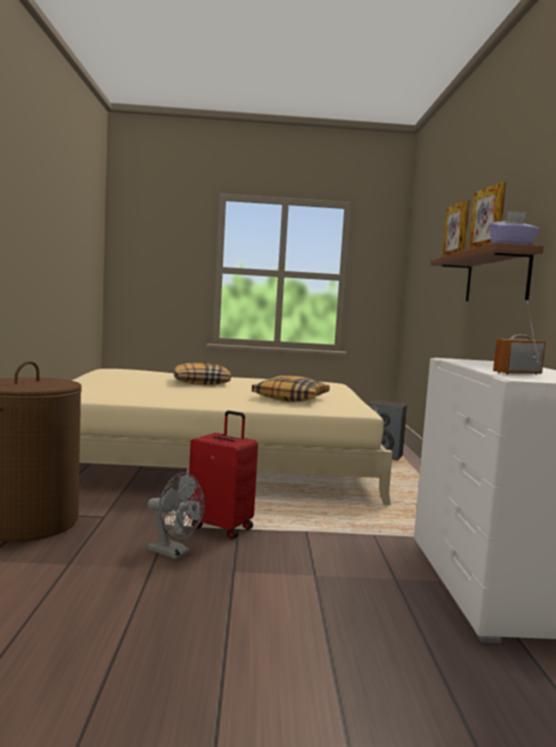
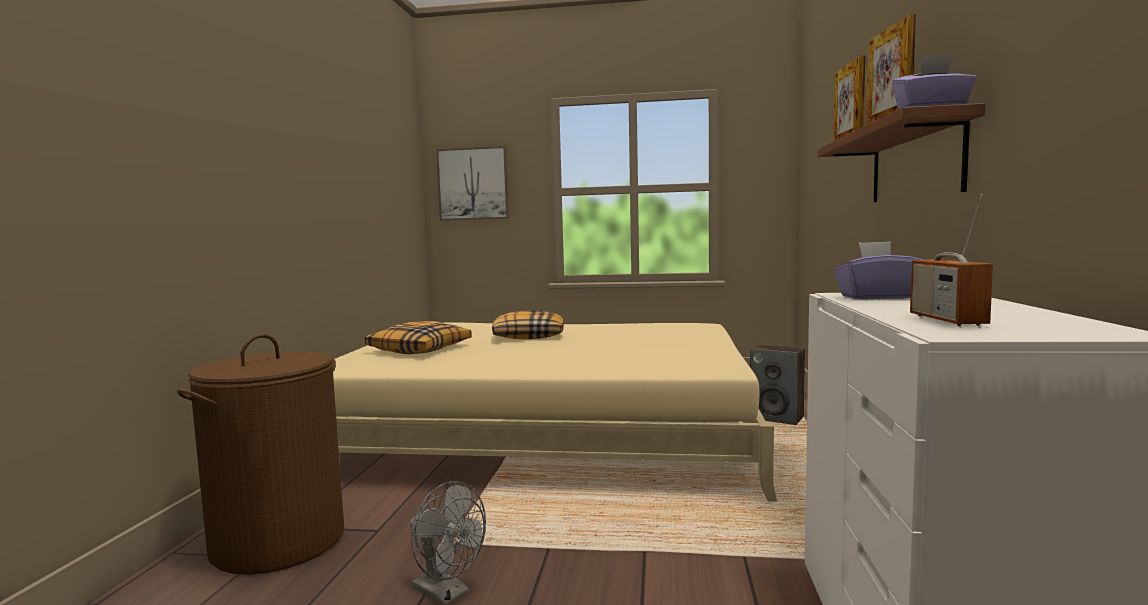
camera: 10 degrees right, 0 degrees up
(148, 256) = (473, 184): none -> picture
(222, 527) = (527, 545): red suitcase -> none
(291, 398) = (636, 353): pillow -> pillow (420, 349)
(472, 361) = (875, 297): none -> purple tissue box
(517, 373) = (947, 320): radio -> radio turned 75 degrees counterclockwise

